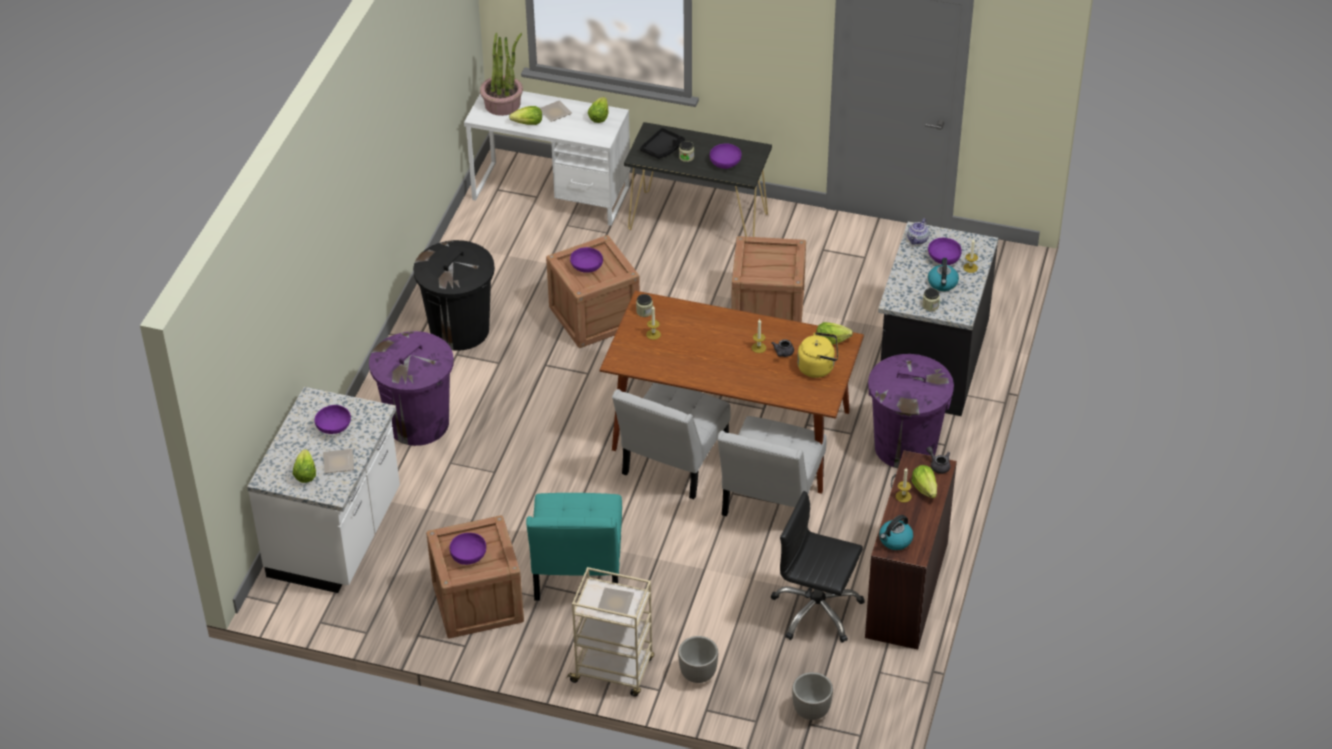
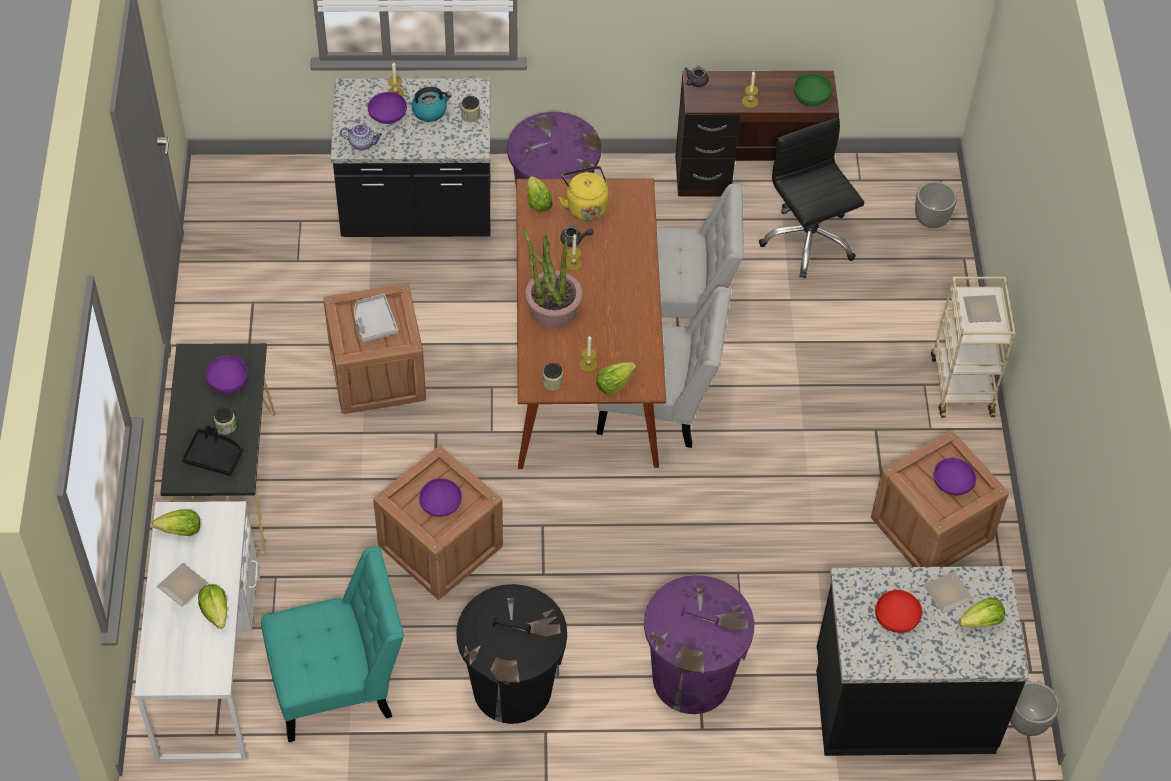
camera: 110 degrees left, 10 degrees up
(334, 428) = (896, 618): purple bowl -> red bowl
(336, 536) = (903, 701): white counter -> black counter
(503, 104) = (177, 657): potted plant -> potted plant (552, 309)
(577, 574) = (851, 449): turquoise chair -> turquoise chair (338, 684)
(698, 675) = (932, 315): planter -> planter (1028, 722)
(770, 263) = (374, 323): none -> grey tray
(816, 610) = (807, 240): black office chair -> black office chair turned 150 degrees clockwise
(895, 540) = (811, 97): kettle -> green bowl
(925, 489) = (732, 87): lettuce -> lettuce (613, 384)

